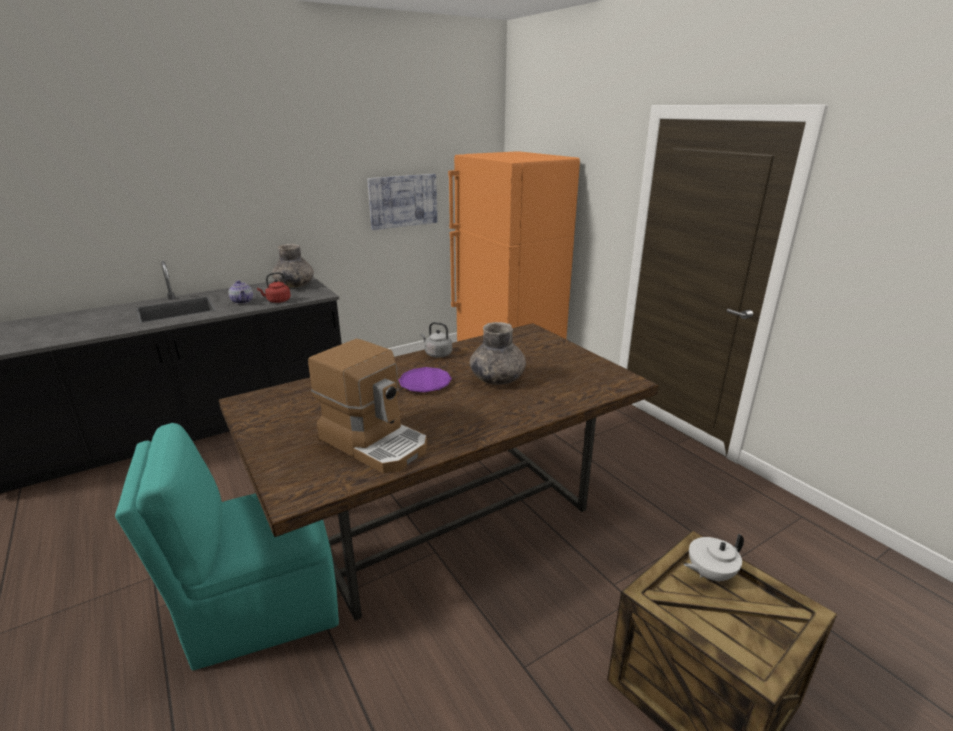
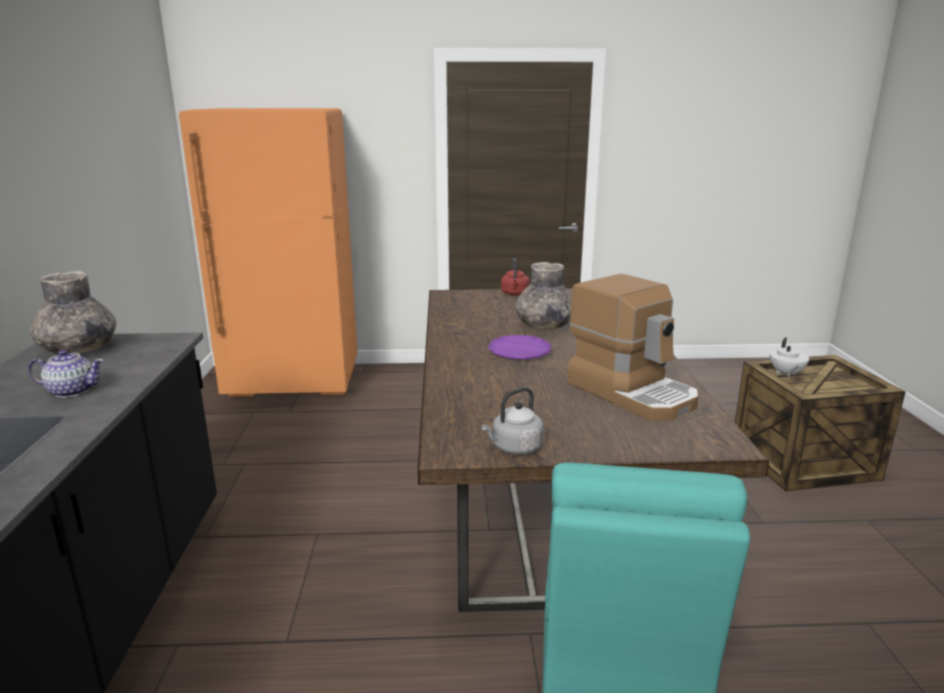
camera: 60 degrees left, 5 degrees down
(277, 301) = (134, 367): red kettle -> red kettle (515, 294)
(375, 442) = (632, 392): coffee machine -> coffee machine turned 75 degrees clockwise
(403, 201) = (113, 187): picture -> none
(437, 354) = (450, 335): grey kettle -> grey kettle (514, 448)

